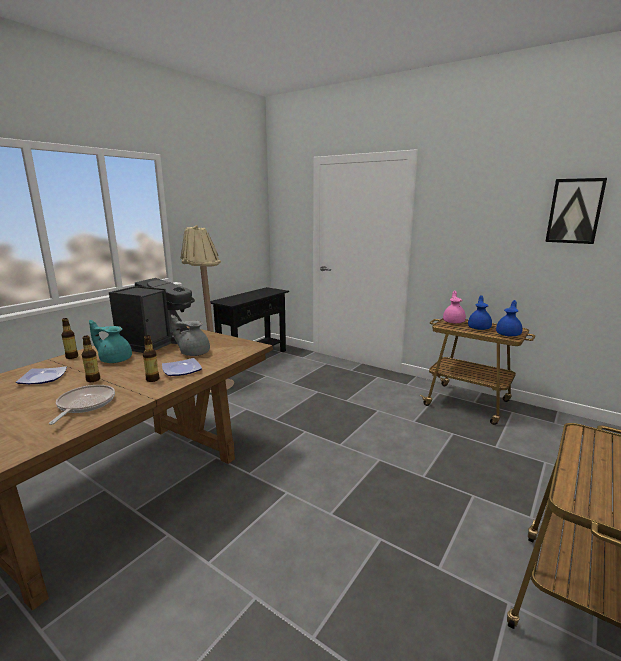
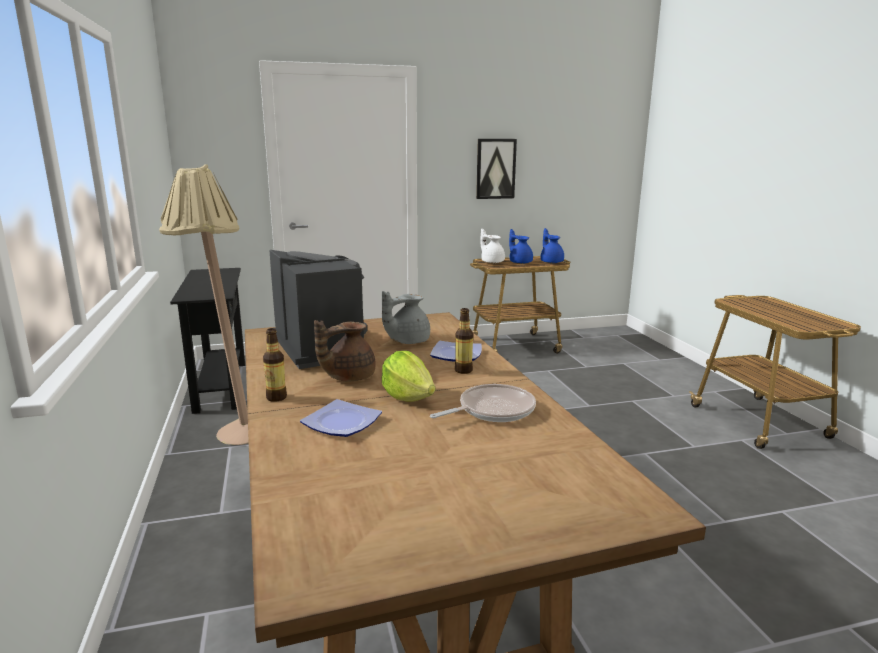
camera: 50 degrees left, 0 degrees up
(84, 405) = (492, 410): frying pan -> frying pan turned 105 degrees clockwise
(93, 380) = (408, 396): bottle -> lettuce
(115, 359) = (348, 377): turquoise teapot -> brown teapot
(453, 321) = (492, 262): pink teapot -> white teapot
(574, 211) = (569, 139): picture -> picture (495, 169)

